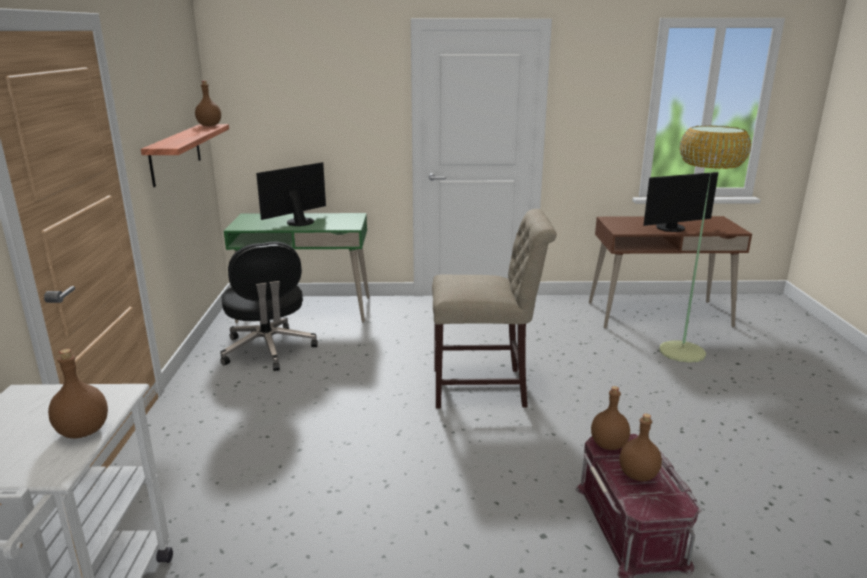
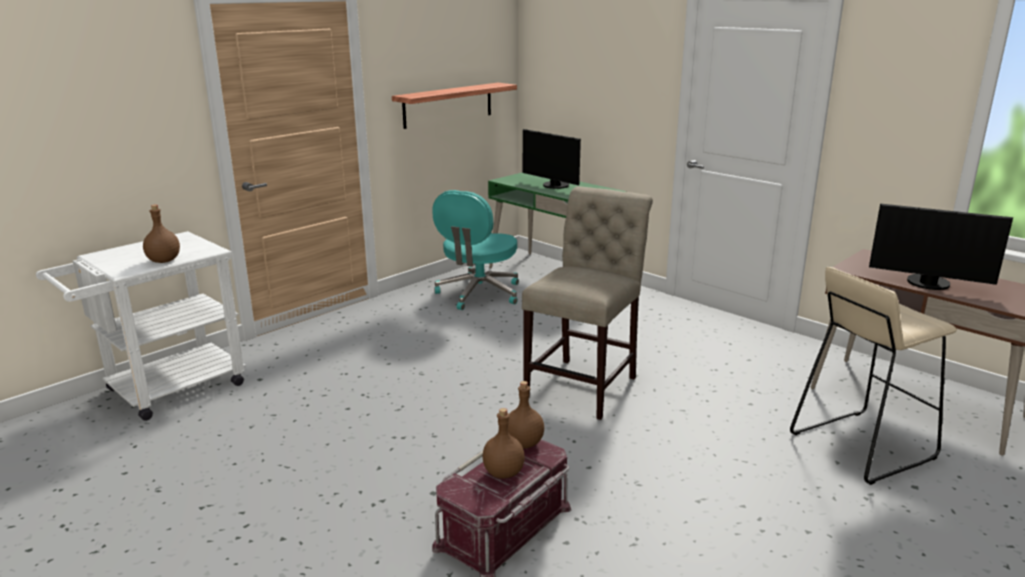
camera: 45 degrees right, 0 degrees up
(210, 125) = (498, 84): brown bottle -> none
(268, 350) = (478, 294): black office chair -> turquoise office chair
(298, 221) = (554, 186): monitor -> monitor turned 135 degrees counterclockwise
(485, 388) = (585, 385): beige chair -> beige chair turned 105 degrees counterclockwise
(682, 352) = (861, 445): floor lamp -> beige stool

